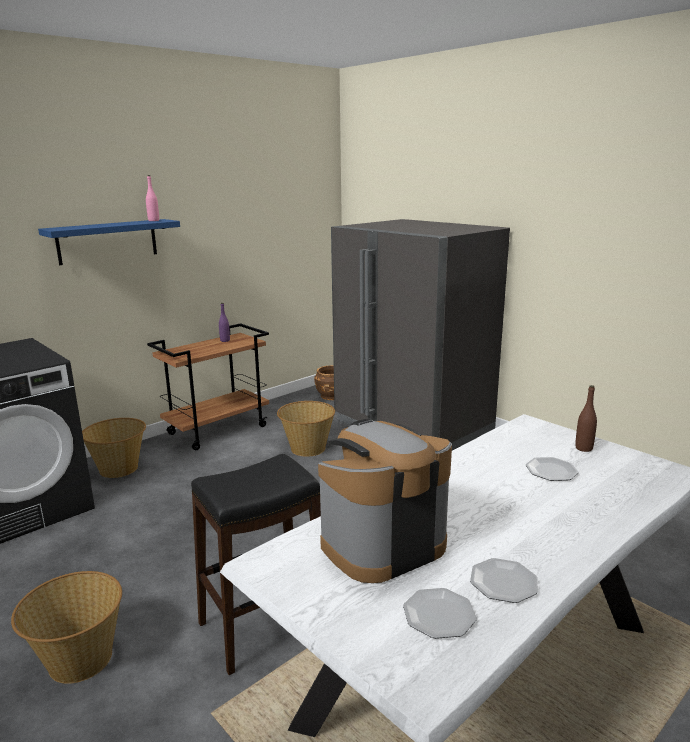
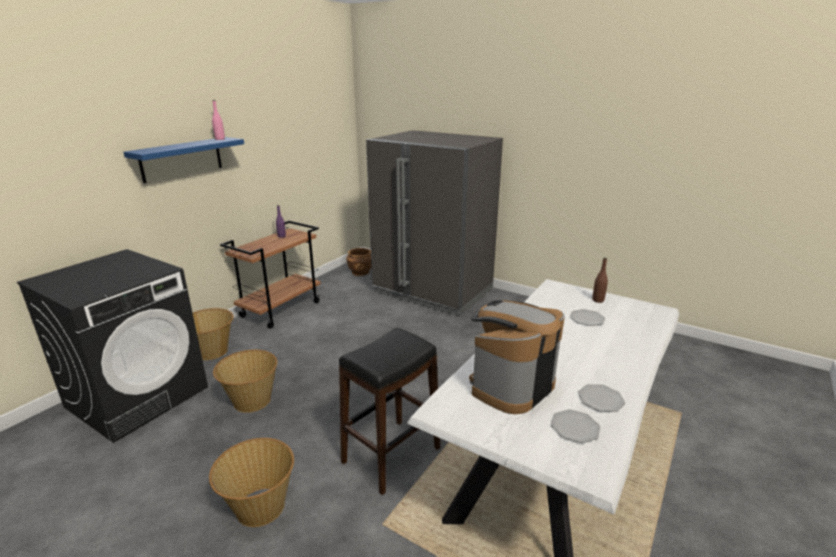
camera: 15 degrees left, 5 degrees up
(307, 448) = (361, 317): basket -> basket (251, 401)

